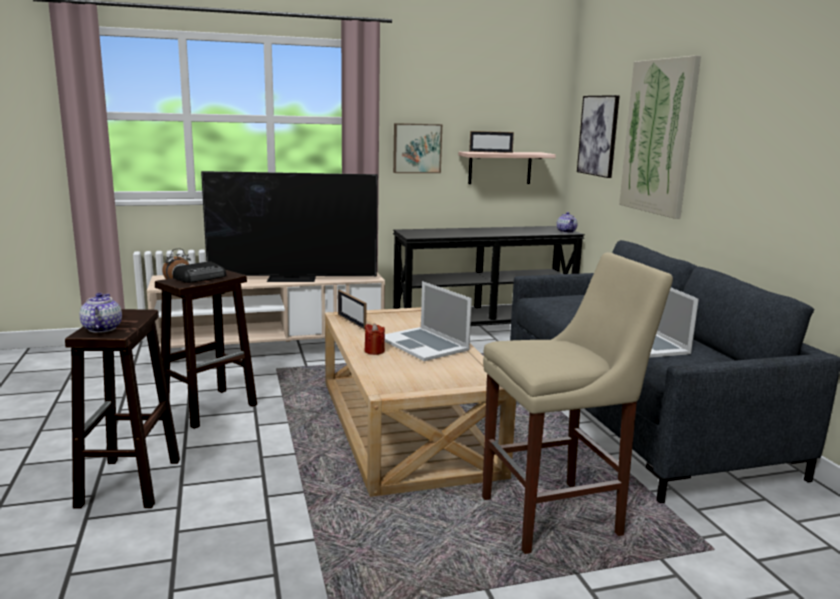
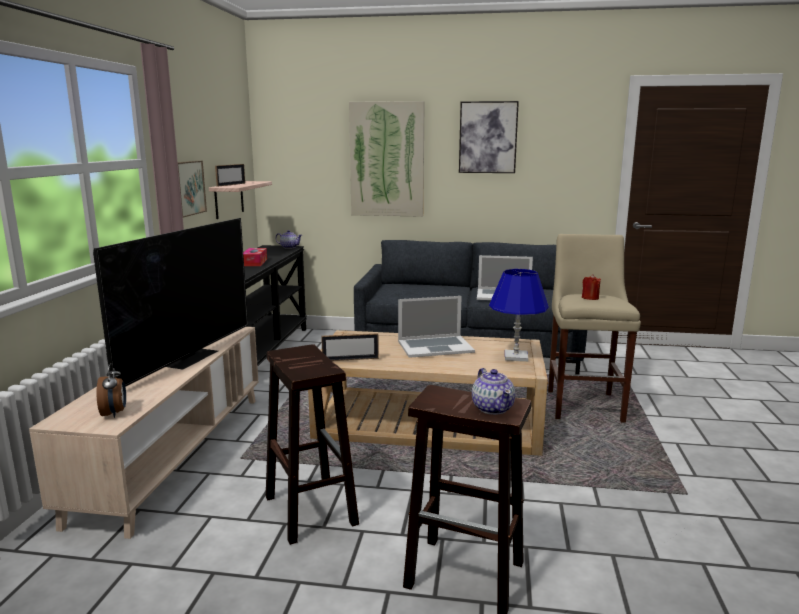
camera: 65 degrees left, 0 degrees up
(101, 329) = (493, 408): teapot -> teapot turned 120 degrees counterclockwise
(201, 277) = (302, 361): radio -> none
(374, 351) = (437, 363): red candle -> red candle (590, 298)
(431, 380) = (516, 357): none -> blue table lamp
(480, 232) = (254, 262): none -> tissue box
(598, 135) = (303, 162): picture -> picture (488, 137)

